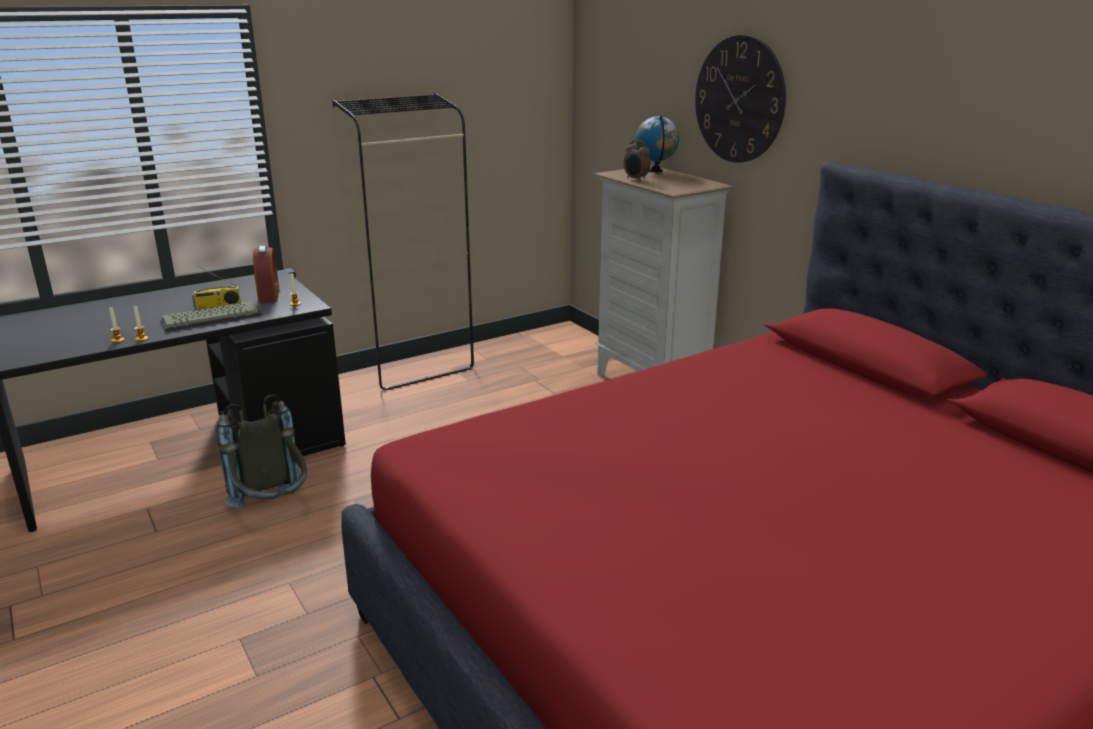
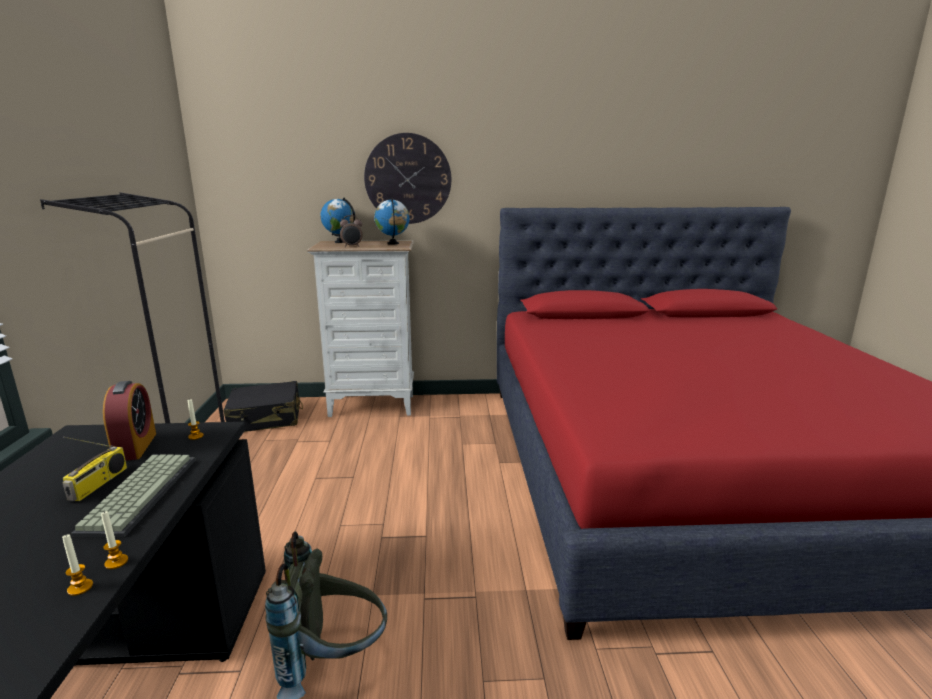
camera: 60 degrees left, 5 degrees down
(269, 296) = (135, 446): alarm clock -> alarm clock turned 60 degrees clockwise
(557, 351) = (266, 418): none -> black suitcase
(687, 185) = (393, 243): none -> globe

